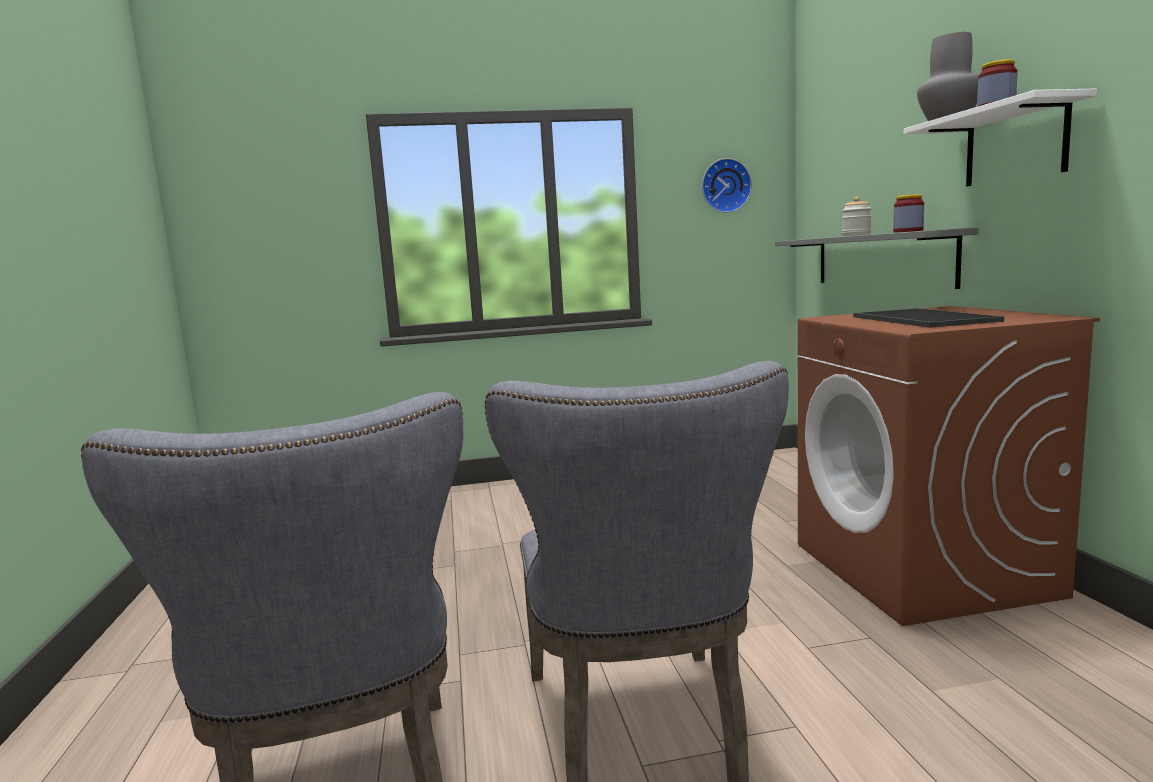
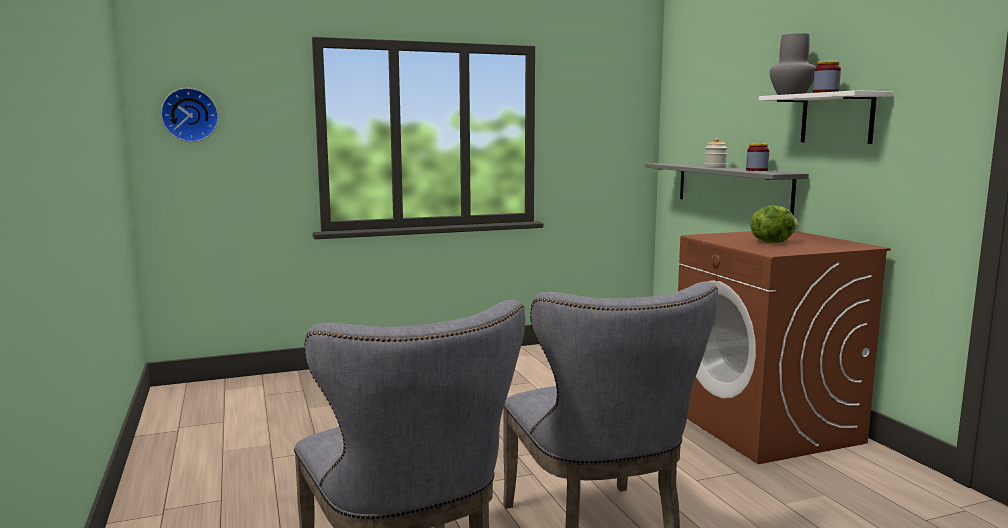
camera: 10 degrees left, 0 degrees up
(725, 186) = (605, 114): wall clock -> wall clock (190, 115)
(919, 319) = (771, 242): tray -> lettuce

